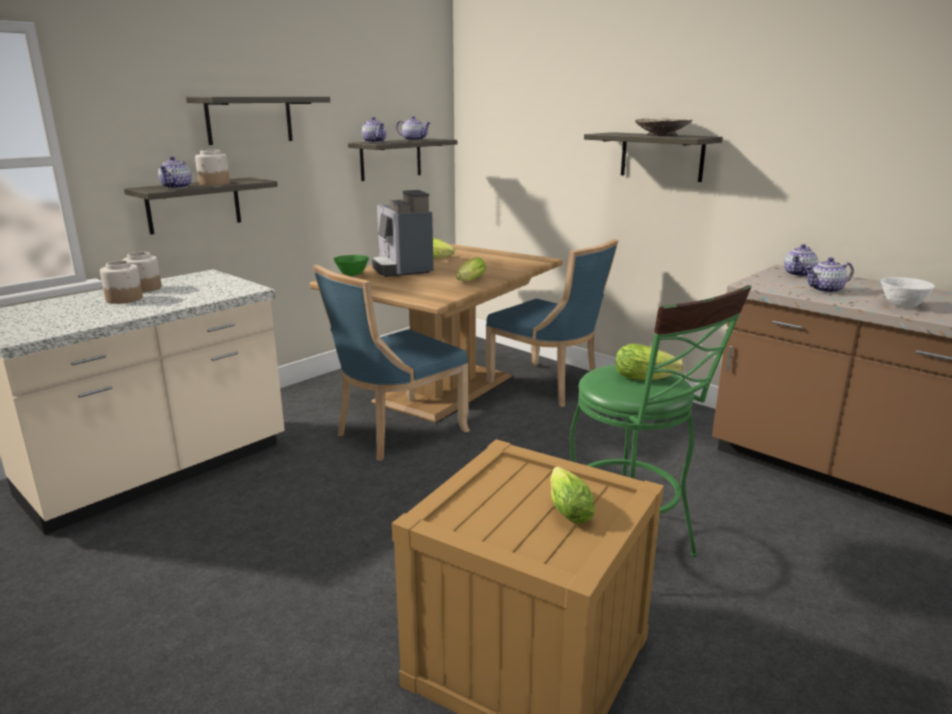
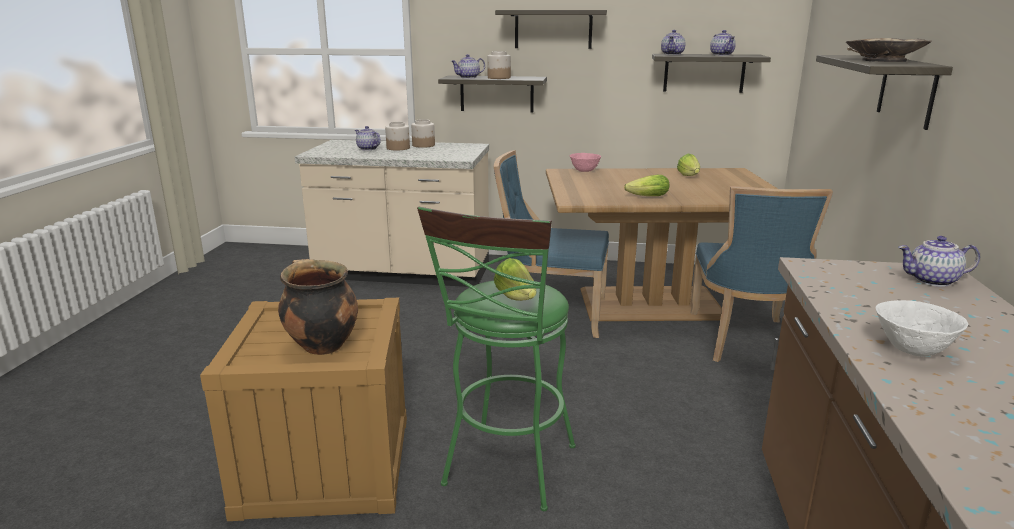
camera: 55 degrees right, 0 degrees up
(352, 275) = (584, 171): green bowl -> pink bowl
(402, 269) = (632, 176): coffee machine -> none
(567, 508) = (321, 345): lettuce -> cooking pot
(826, 290) = (881, 301): teapot -> teapot (367, 149)

